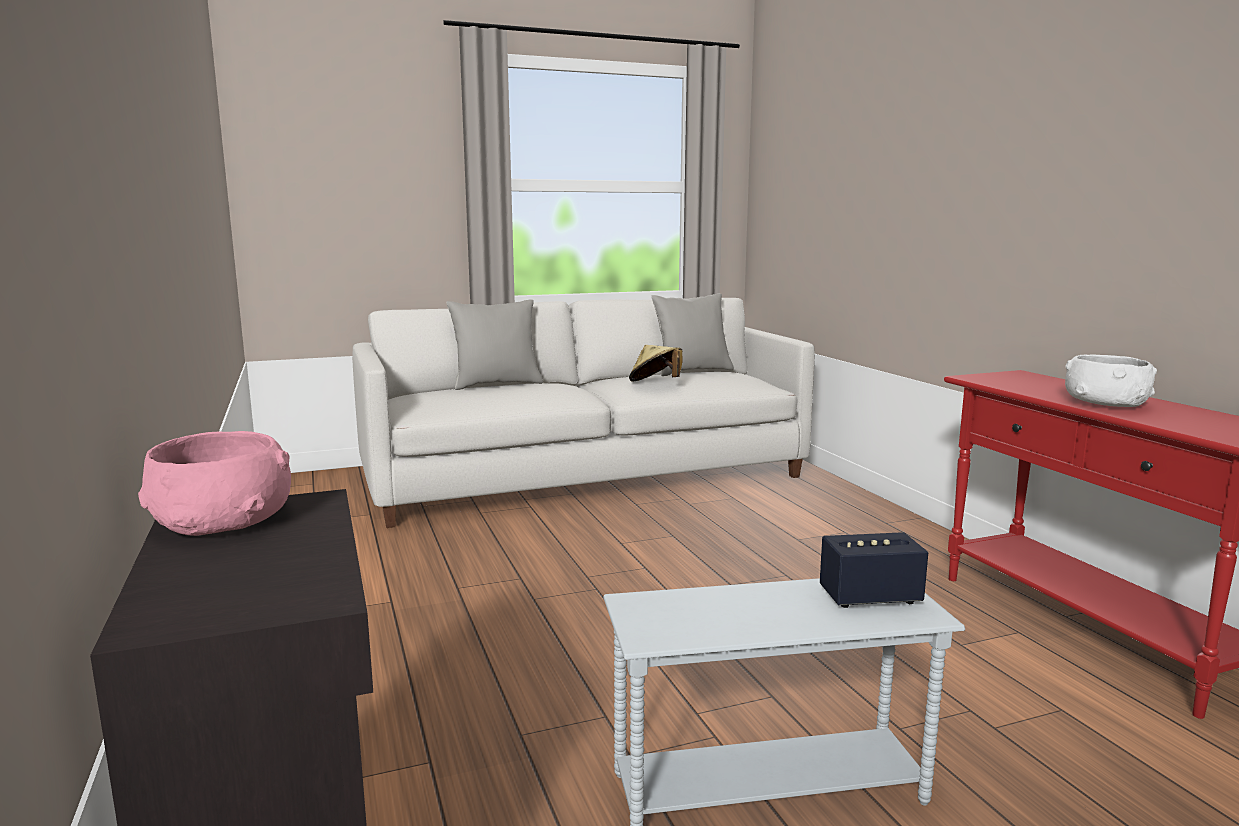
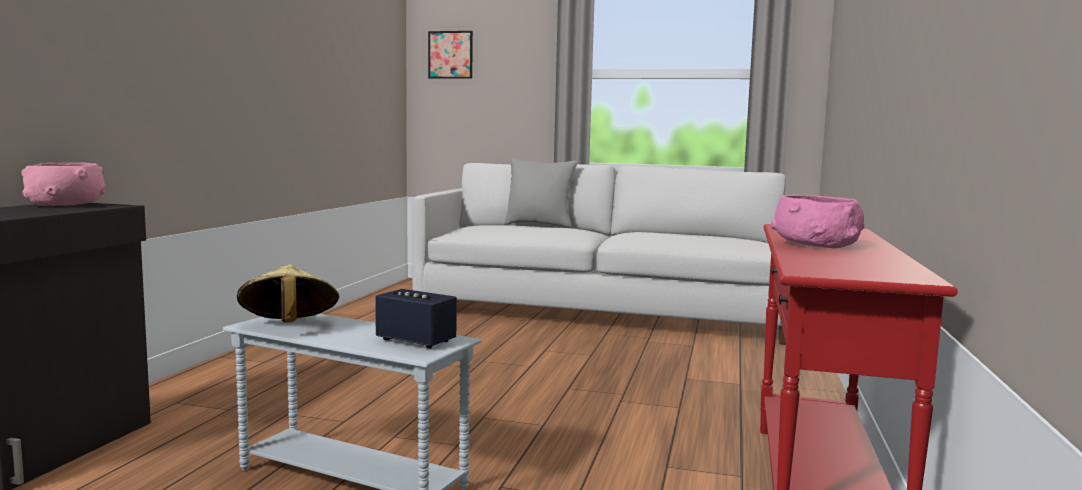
camera: 35 degrees right, 5 degrees down
(300, 155) = (450, 55): none -> picture
(655, 383) = (647, 235): beige hat -> beige hat (288, 327)
(692, 371) = (714, 235): grey pillow -> none
(1104, 403) = (816, 244): white bowl -> pink bowl

